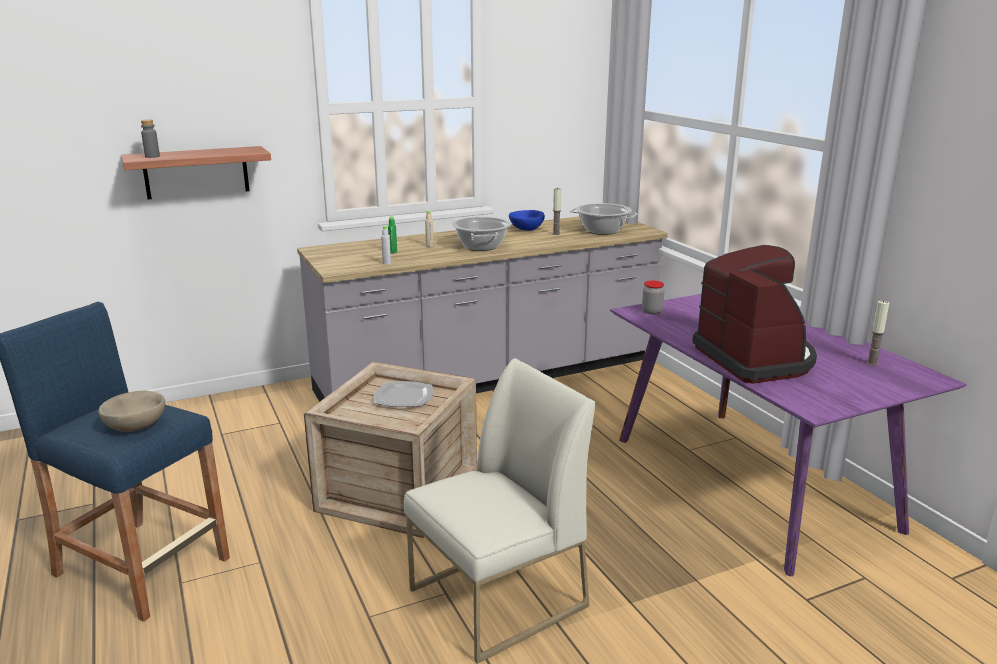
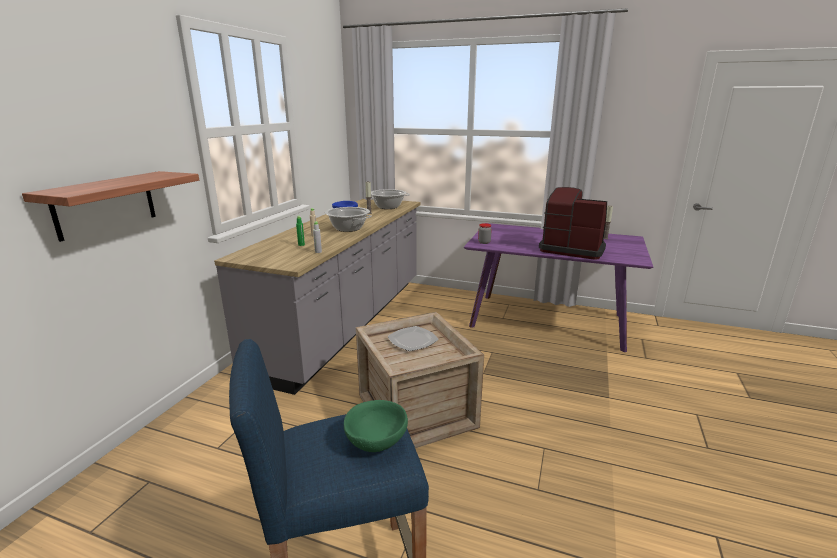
camera: 45 degrees left, 0 degrees up
(136, 426) = (376, 440): beige bowl -> green bowl
(152, 156) = (80, 189): grey bottle -> none
(497, 599) = (567, 433): white chair -> none

